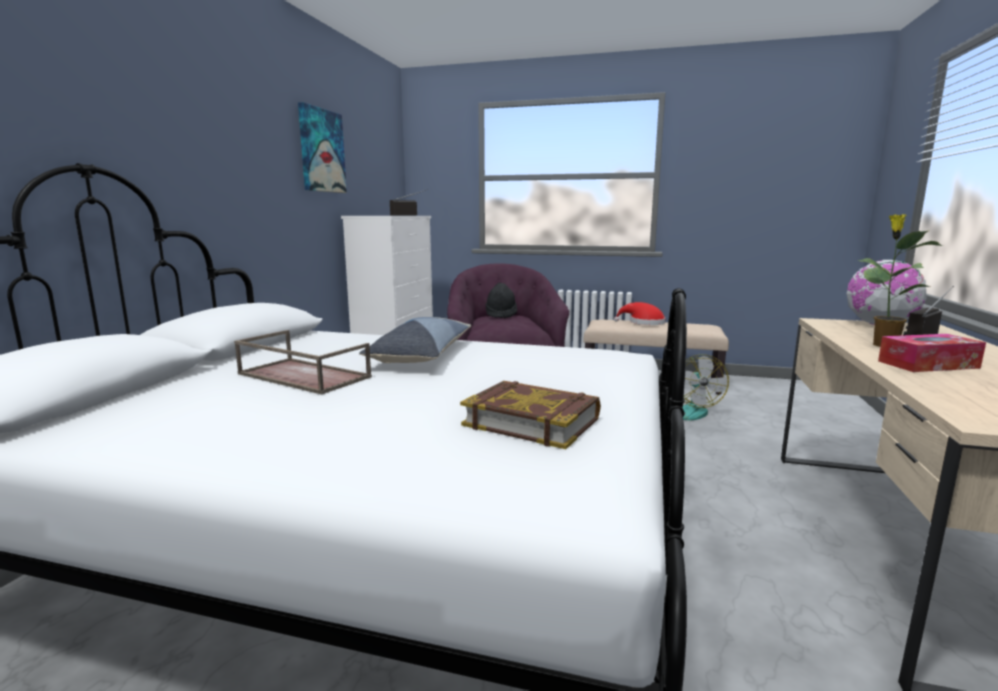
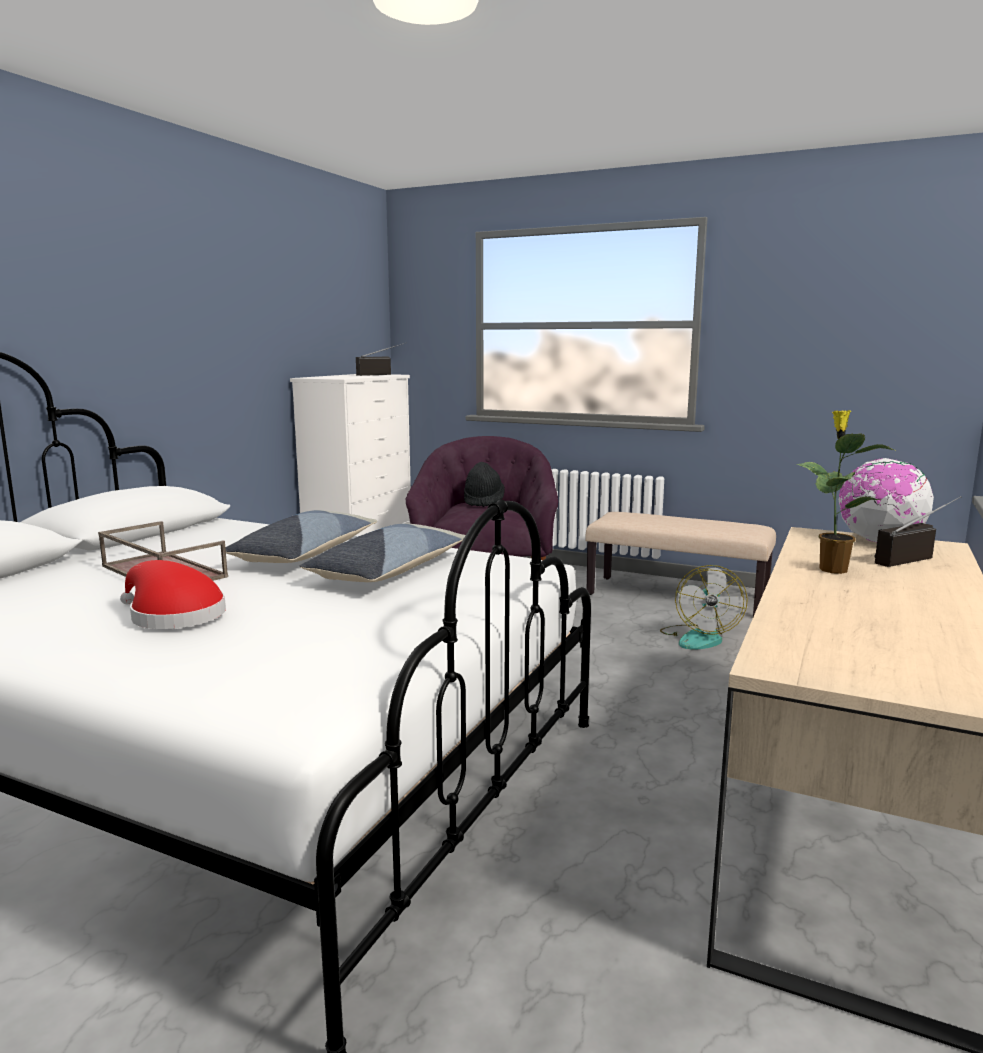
camera: 10 degrees right, 0 degrees up
(321, 151) = (264, 304): picture -> none
(512, 365) = (389, 571): none -> pillow
(532, 421) = (338, 634): book -> none
(643, 323) = (667, 519): red hat -> red hat (173, 615)
(928, 364) = (839, 597): tissue box -> none

